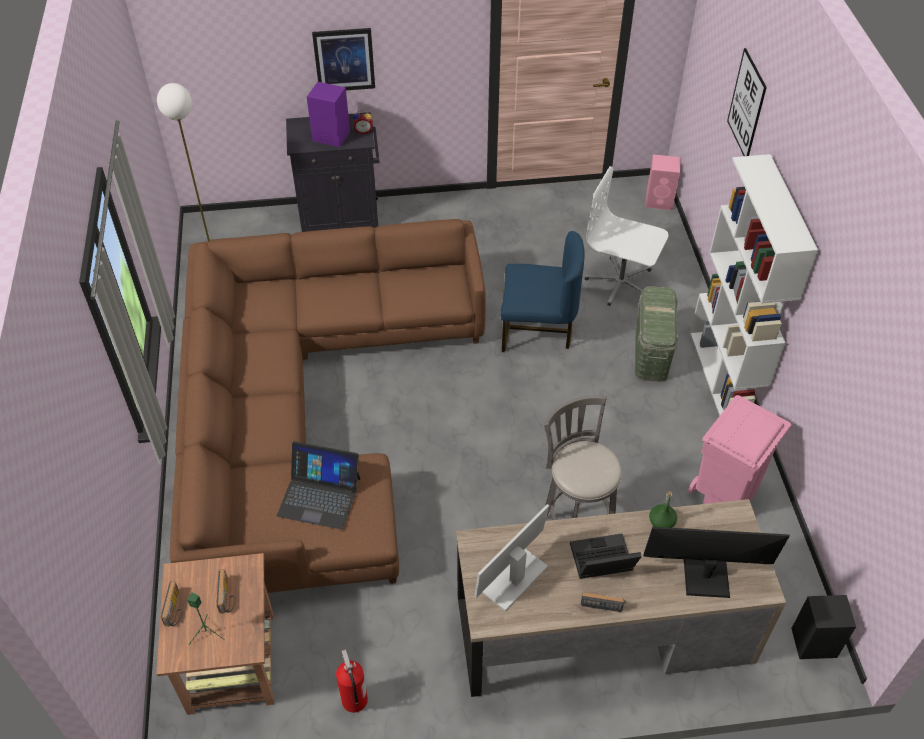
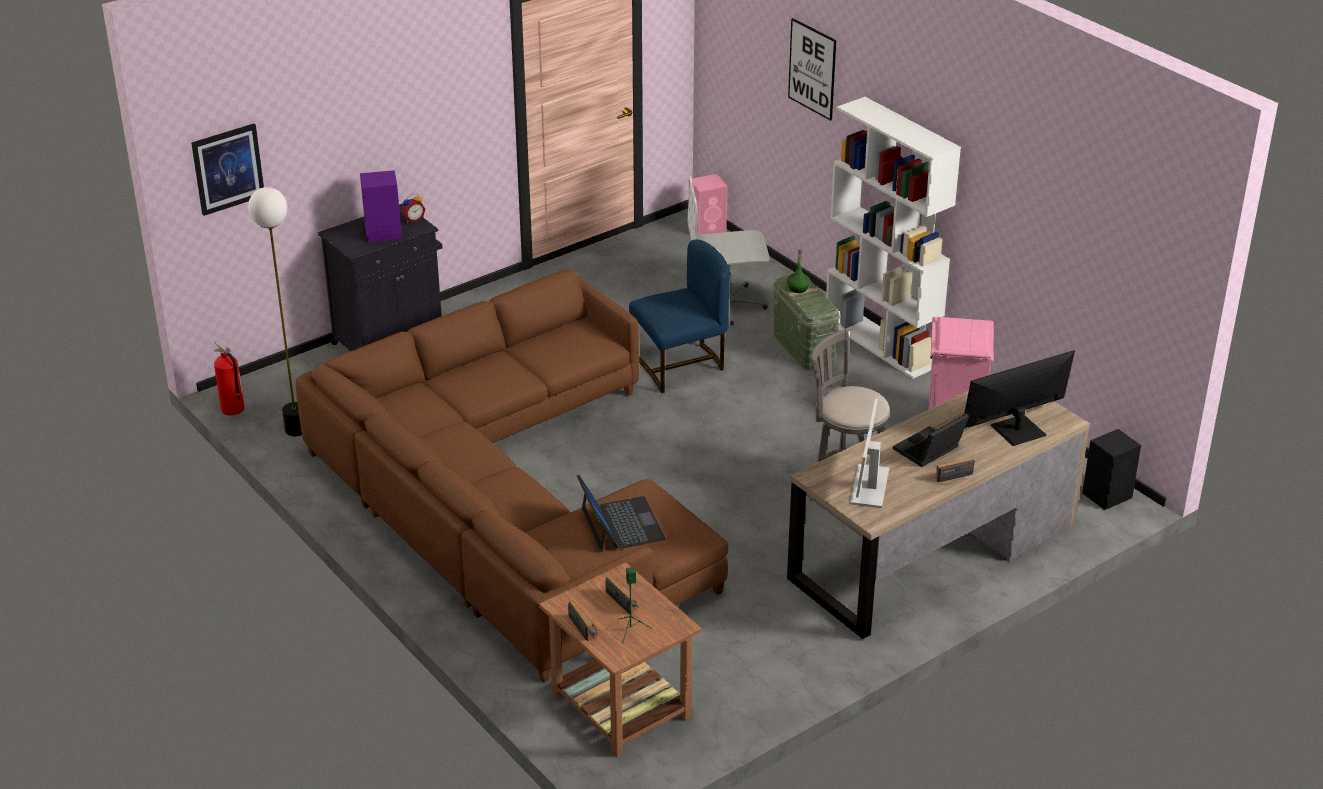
camera: 30 degrees left, 15 degrees down
(319, 496) = (621, 524): laptop -> laptop turned 90 degrees counterclockwise
(344, 60) = (375, 146): picture -> picture (228, 169)
(354, 701) = (762, 684): fire extinguisher -> fire extinguisher (232, 409)
(661, 522) = (953, 410): green bottle -> green bottle (798, 288)

